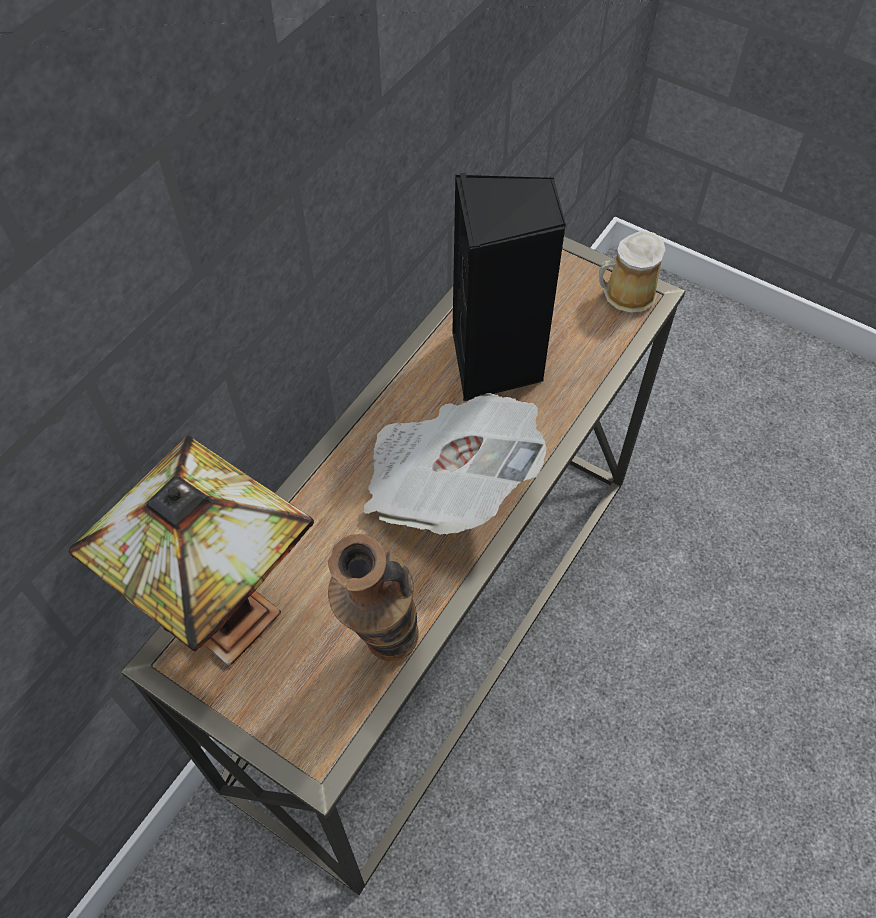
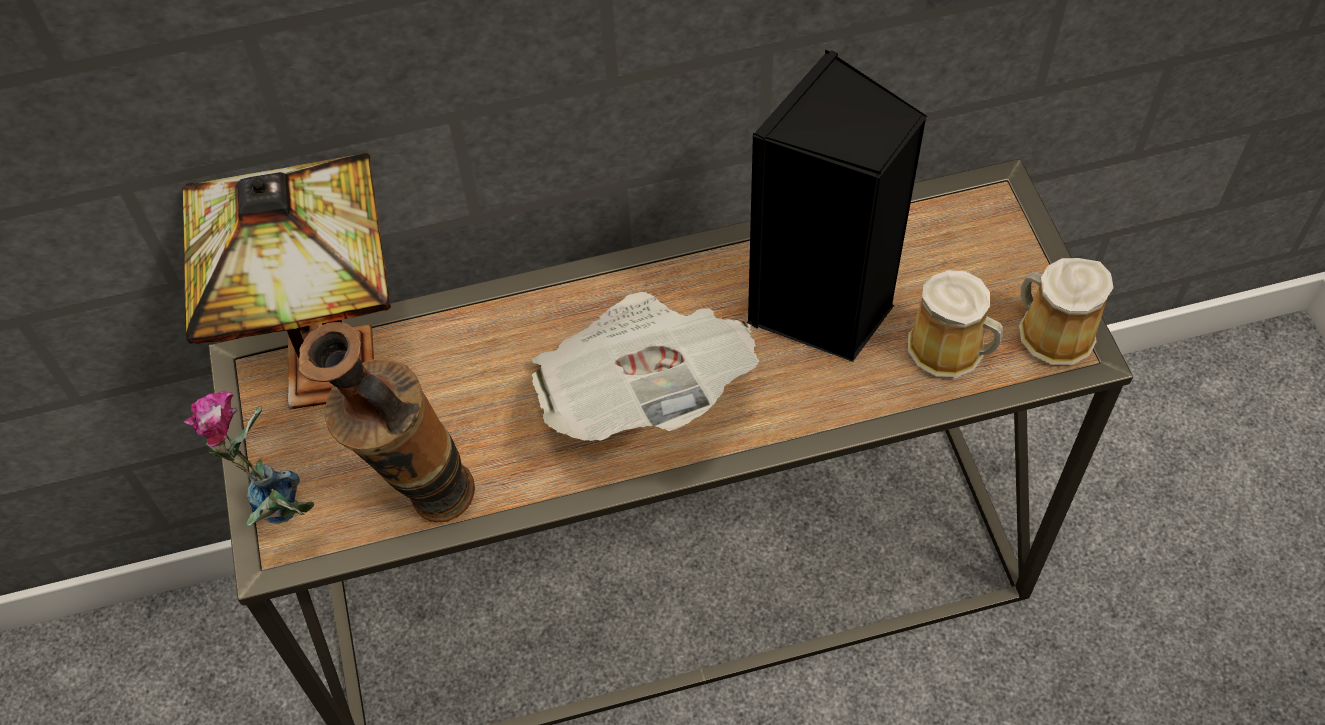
camera: 45 degrees right, 0 degrees up
(310, 744) = (285, 530): none -> vase
(586, 338) = (950, 349): none -> mug

